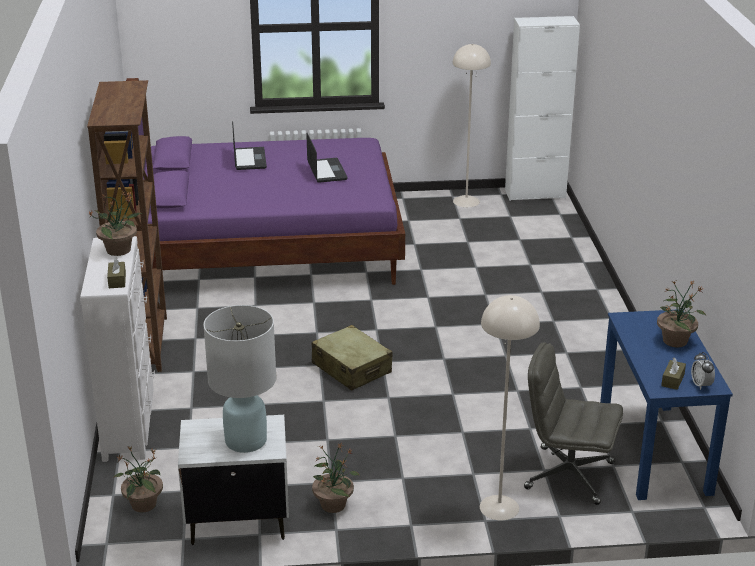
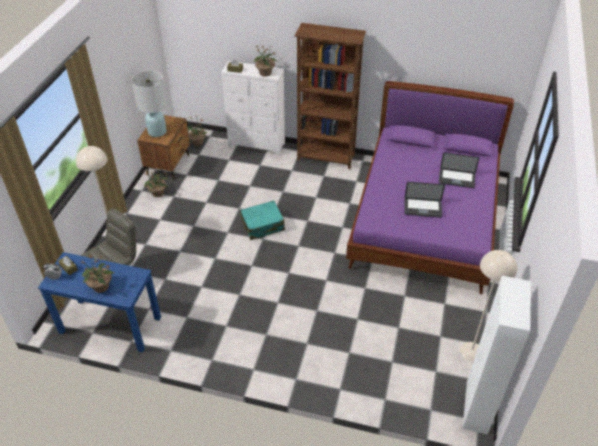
camera: 110 degrees right, 15 degrees up
(237, 520) = (169, 165): white nightstand -> brown nightstand
(351, 368) = (263, 225): beige suitcase -> turquoise suitcase

